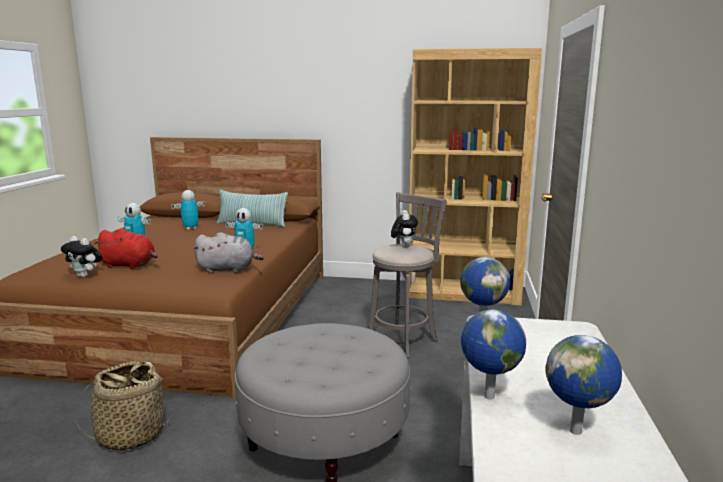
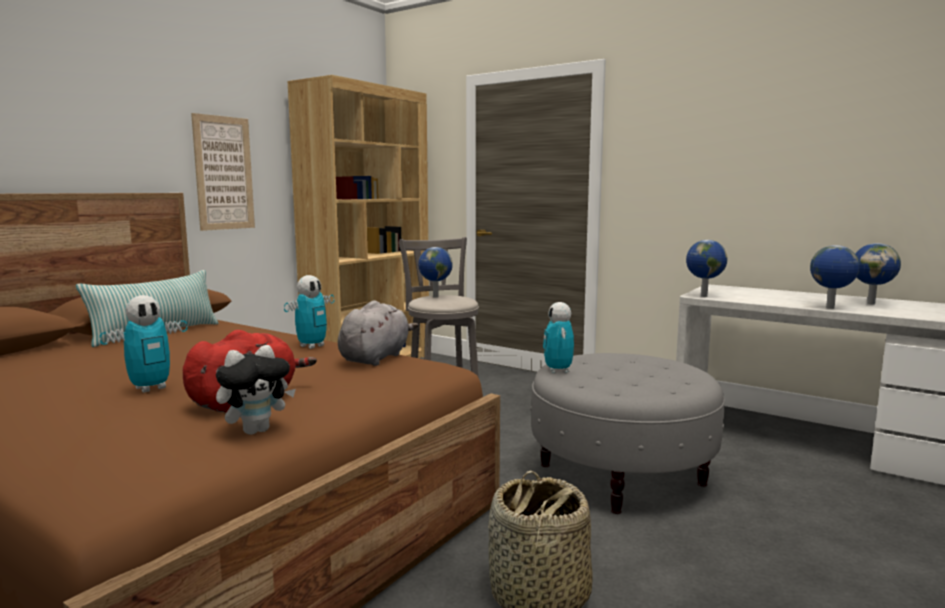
camera: 65 degrees left, 5 degrees down
(190, 228) = (80, 360): toy robot -> toy robot (558, 370)
(358, 126) = (224, 173): none -> picture
(404, 246) = (435, 297): plush toy -> globe

